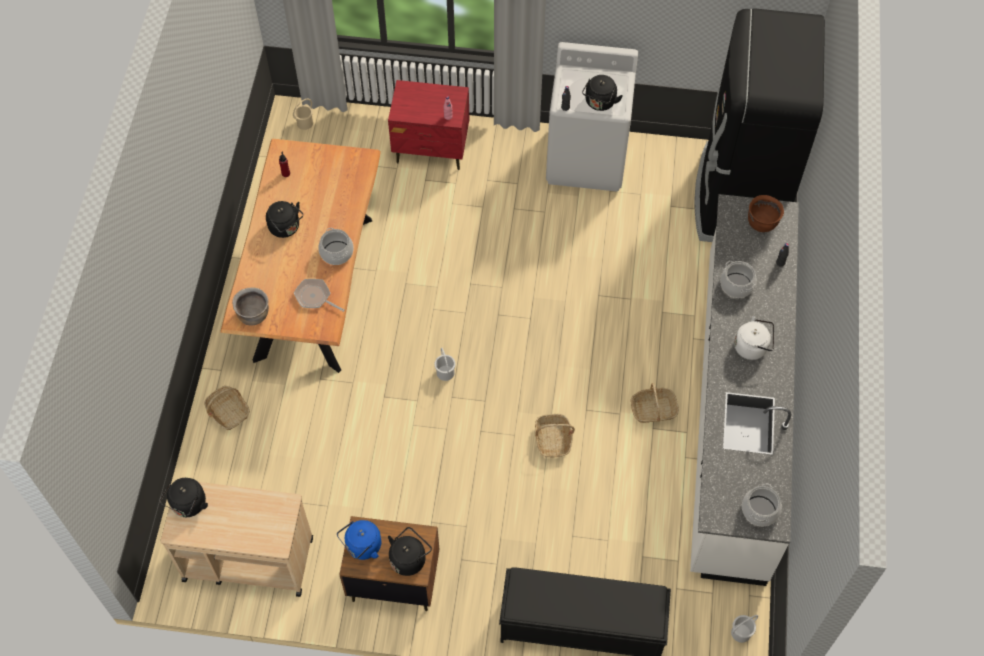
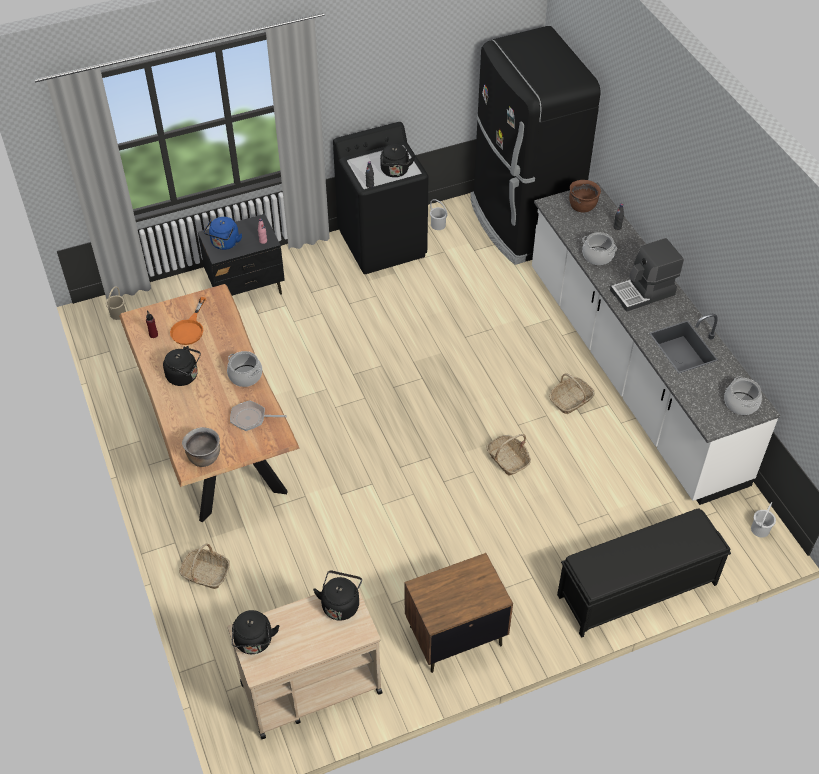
camera: 30 degrees left, 10 degrees down
(319, 182) = (189, 329): none -> orange frying pan
(362, 547) = (433, 602): blue kettle -> blue kettle (224, 244)
(409, 558) = (481, 589): black kettle -> black kettle (341, 604)
(431, 149) = (246, 288): red nightstand -> black nightstand
(445, 372) = (381, 450): white bucket -> white bucket (438, 225)
(587, 158) = (383, 243): white washing machine -> black washing machine
(752, 347) = (643, 293): white kettle -> coffee machine

